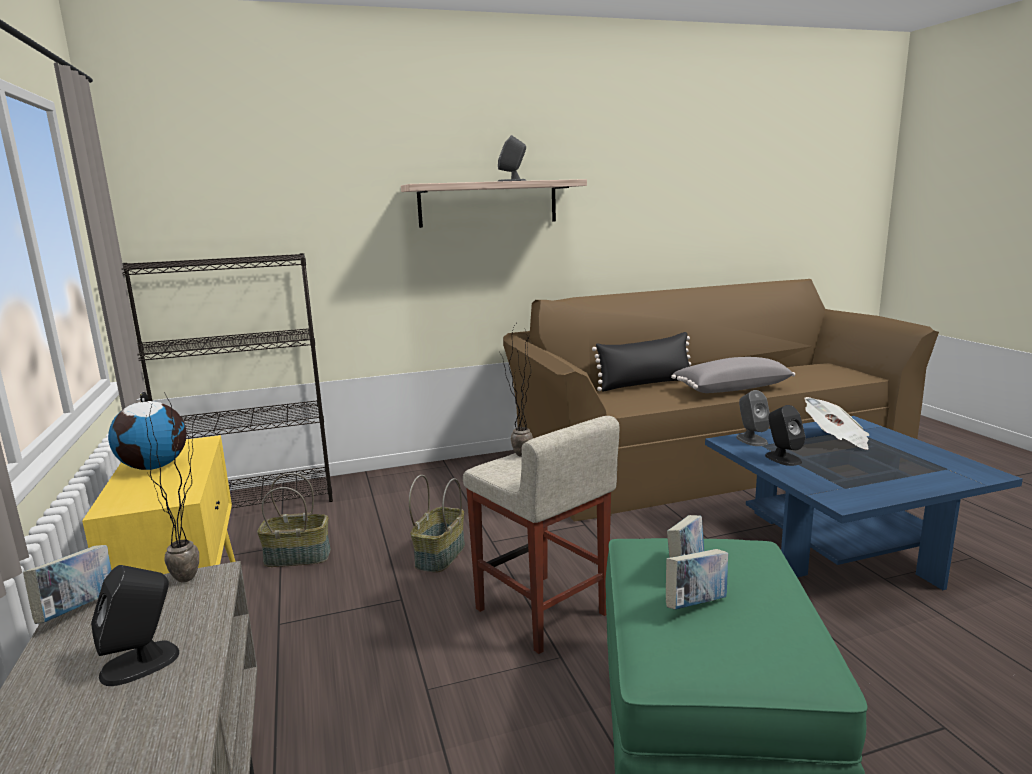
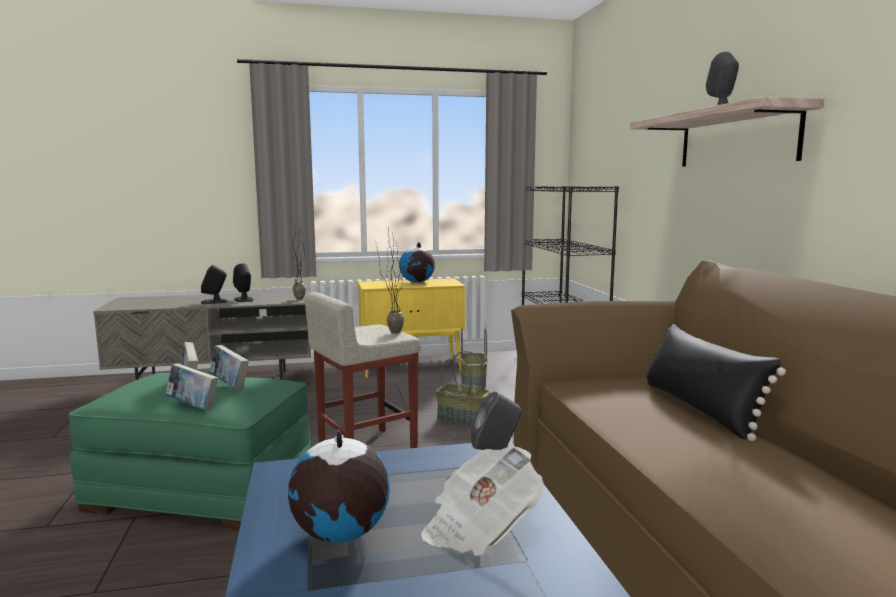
camera: 95 degrees right, 5 degrees down
(78, 610) = (290, 293): book -> book (193, 406)
(731, 388) = (682, 455): grey pillow -> none
(782, 458) = (419, 468): black speaker -> black speaker (214, 302)
(892, 469) = (340, 535): none -> globe

